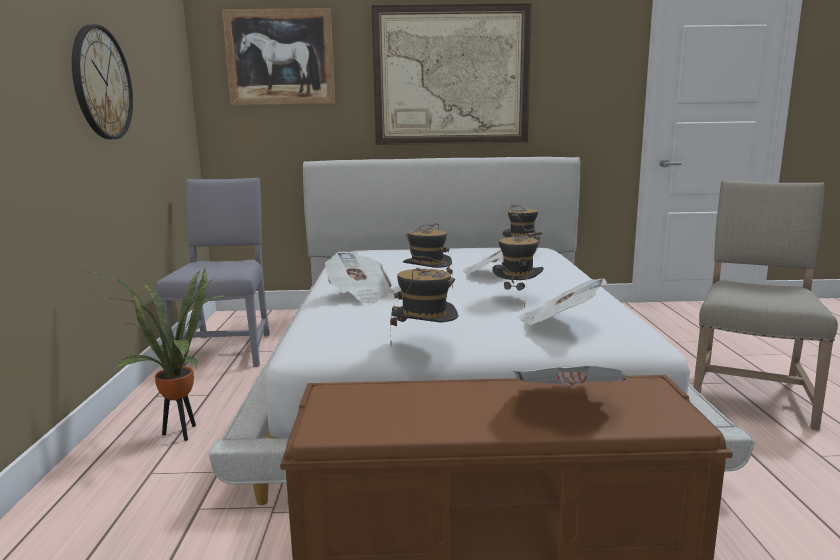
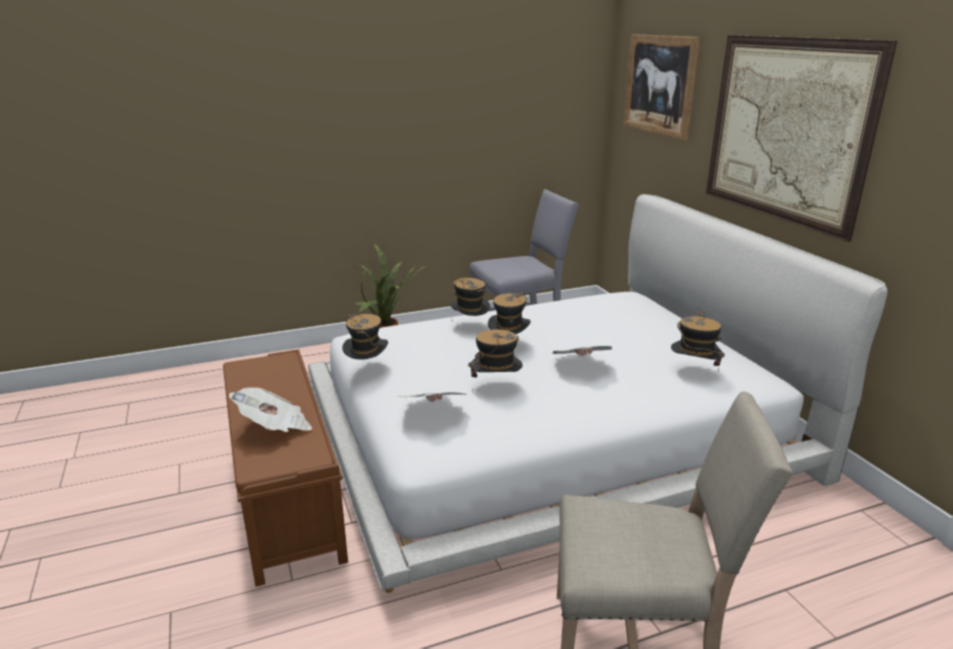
camera: 70 degrees right, 10 degrees up
(101, 83) = (444, 122): wall clock -> none
(360, 295) = (469, 327): newspaper -> hat

